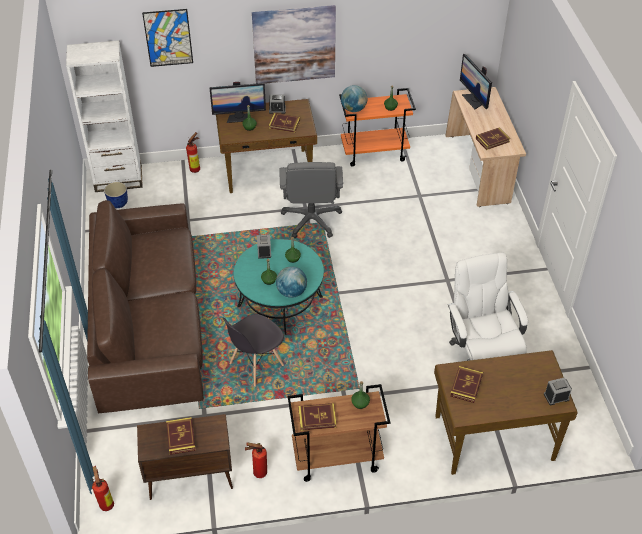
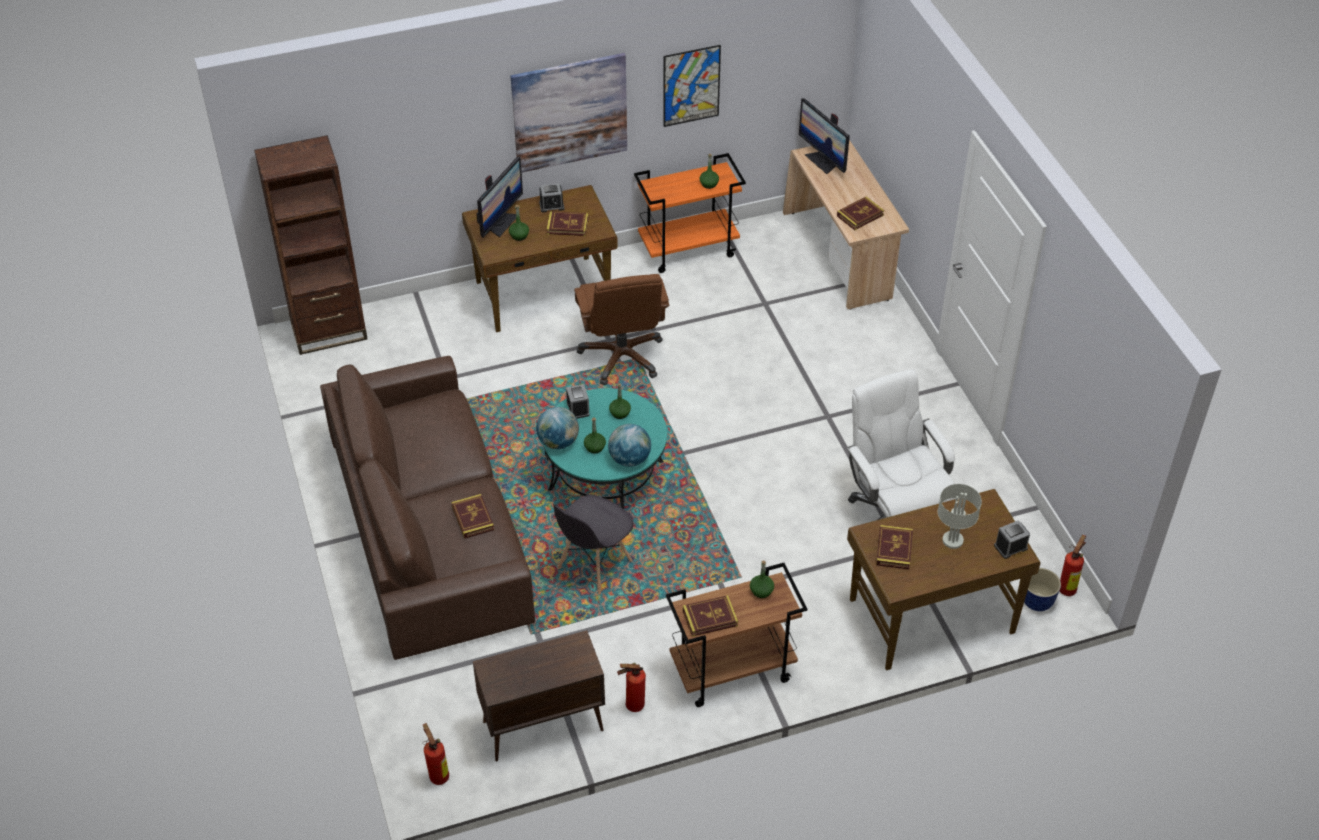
camera: 10 degrees left, 0 degrees up
(118, 179) = (329, 331): white bookcase -> brown bookcase
(118, 203) = (339, 367): planter -> planter (1037, 601)
(168, 38) = (395, 123): picture -> picture (691, 85)
(181, 437) = (536, 668): book -> book (473, 518)
(196, 169) = (439, 303): fire extinguisher -> fire extinguisher (1068, 588)
(239, 117) = (500, 223): monitor -> monitor turned 45 degrees counterclockwise
(311, 220) = (622, 356): grey office chair -> brown office chair
(353, 109) = (658, 192): globe -> globe (558, 442)
(512, 385) = (952, 540): none -> grey table lamp

